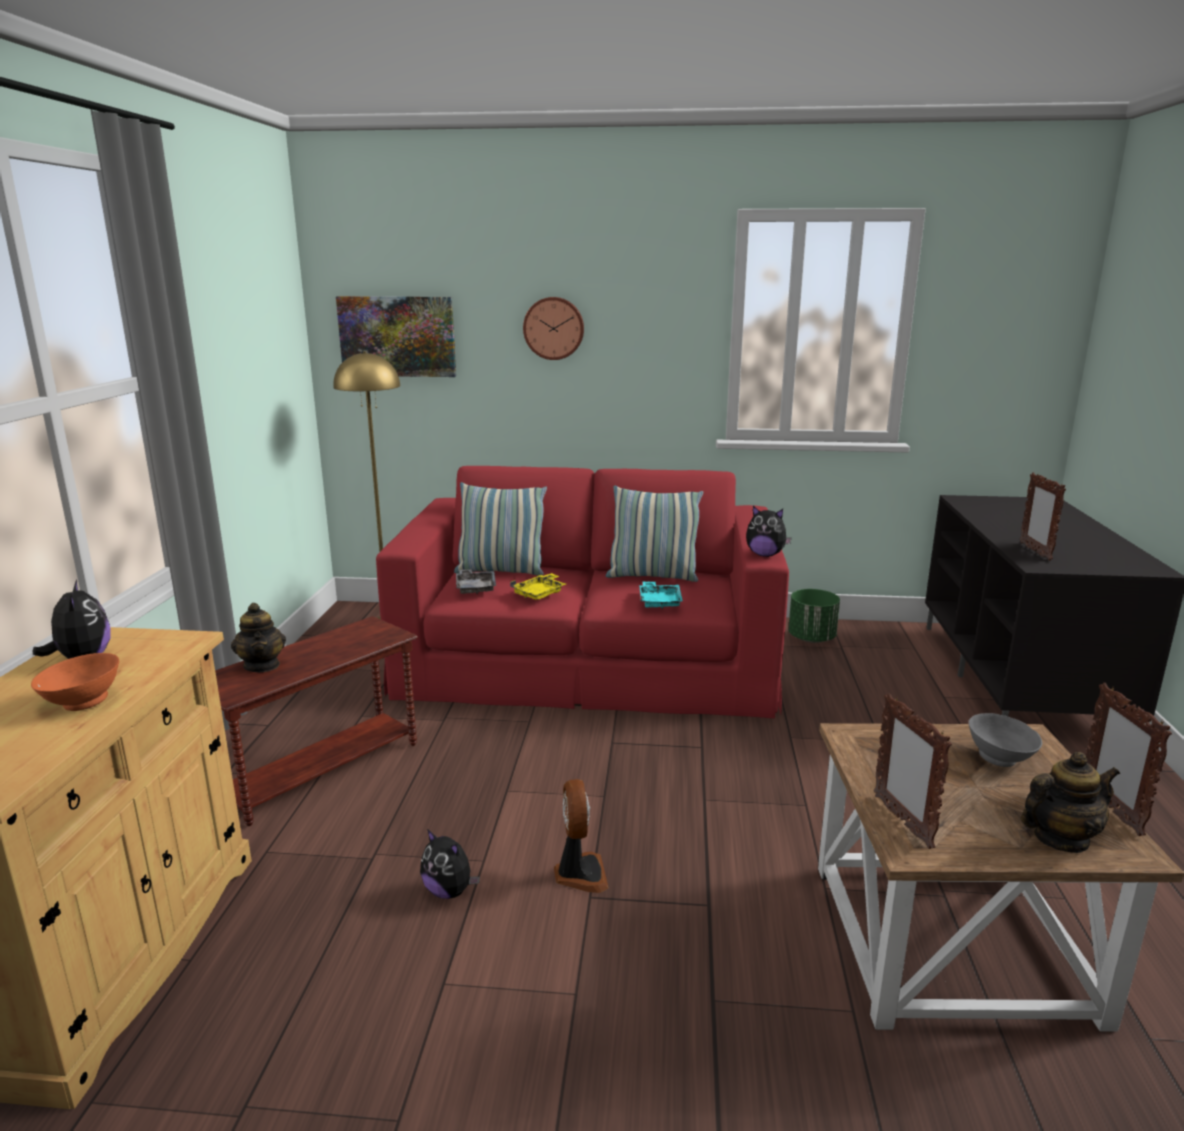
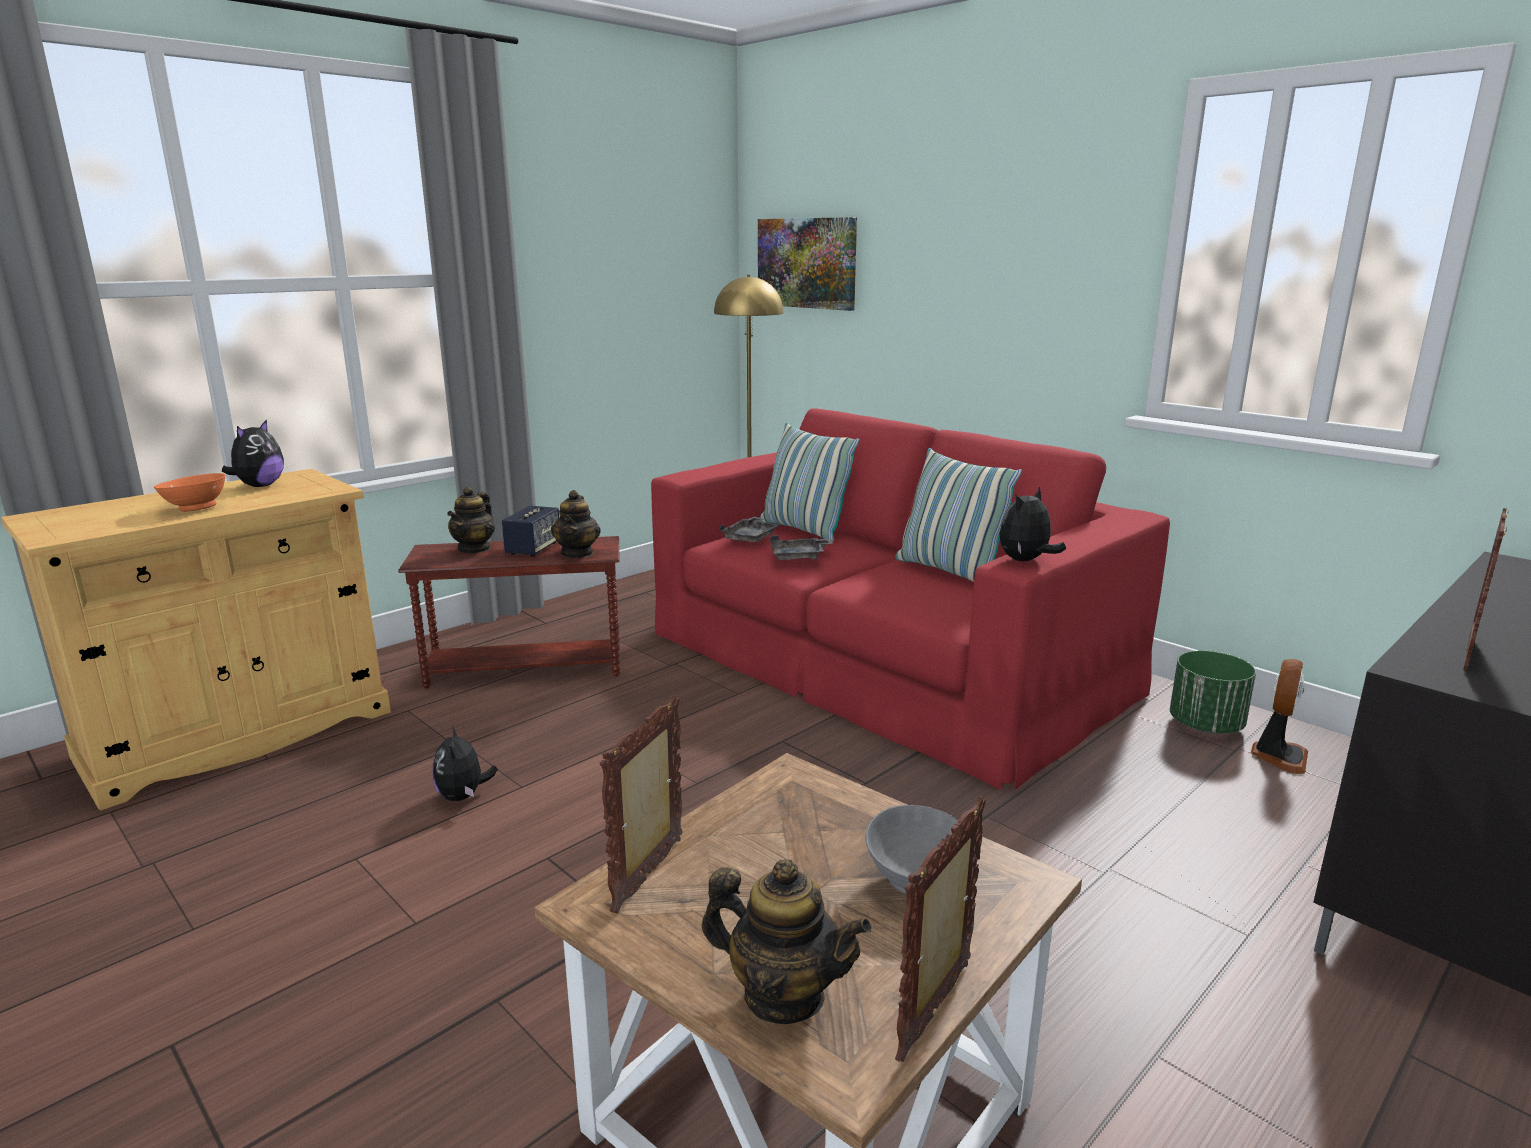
camera: 40 degrees right, 0 degrees up
(322, 648) = (533, 549): none -> speaker
(372, 640) = (578, 553): none -> teapot
(540, 594) = (799, 557): yellow tray -> grey tray
(554, 328) = (952, 255): wall clock -> none
(579, 874) = (570, 835): fan -> fan (1278, 756)
(659, 602) = (903, 595): turquoise tray -> none
(765, 555) = (1026, 561): plush toy -> plush toy turned 75 degrees clockwise

